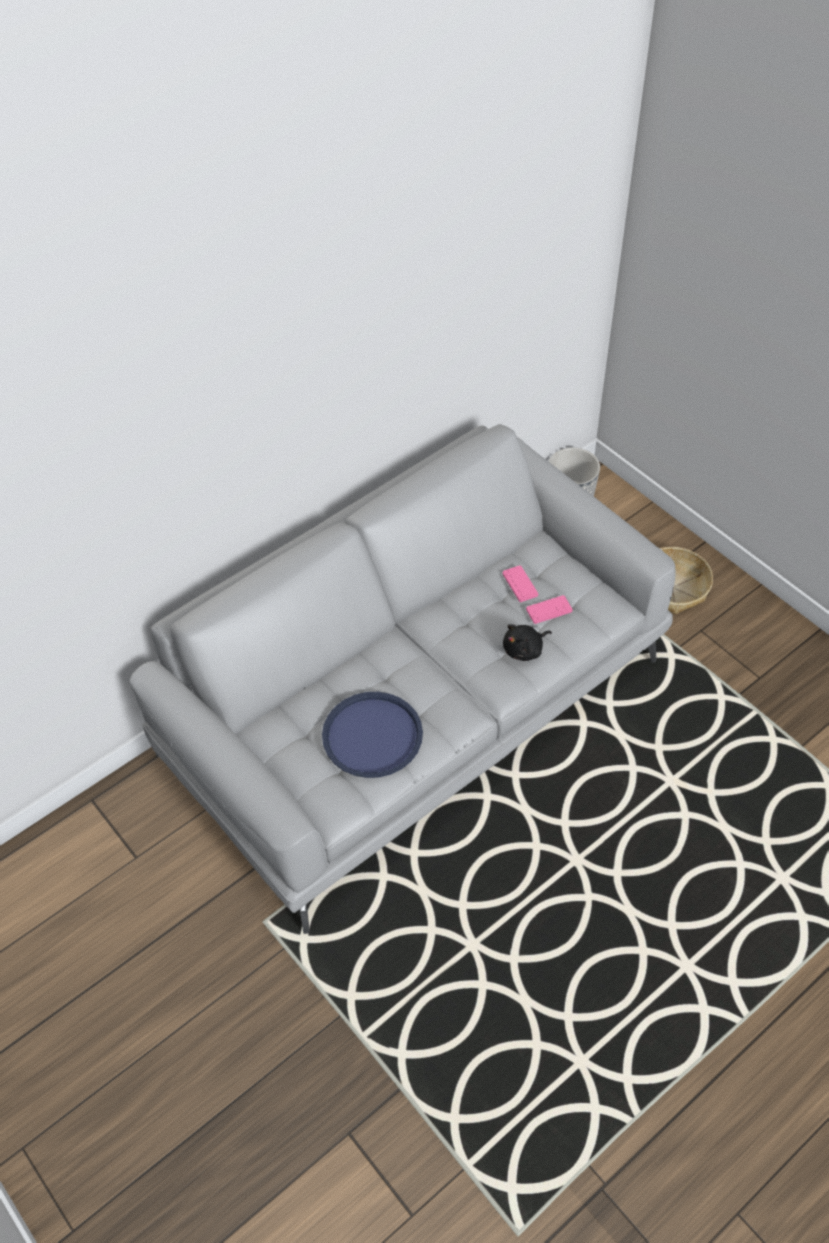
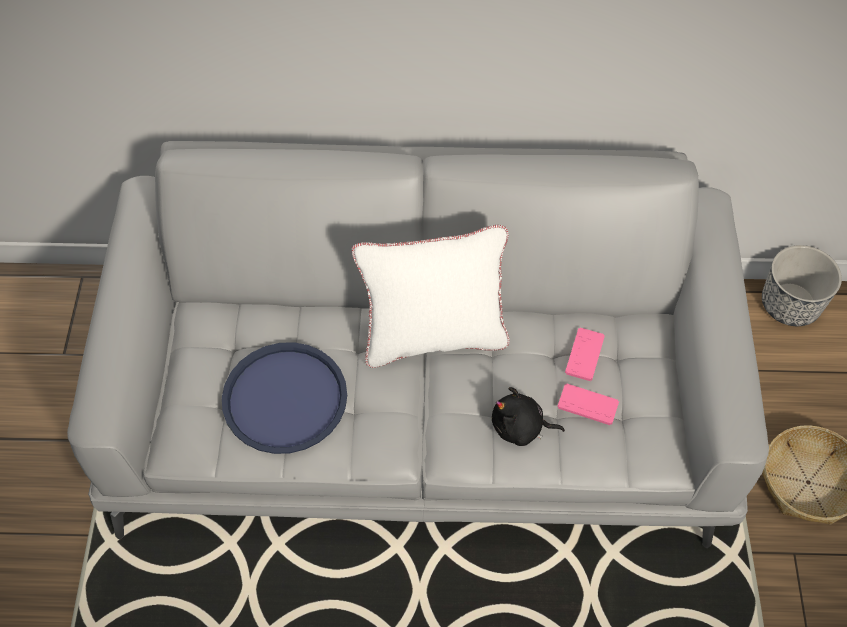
camera: 40 degrees right, 5 degrees up
(422, 637) = (433, 337): none -> white pillow

